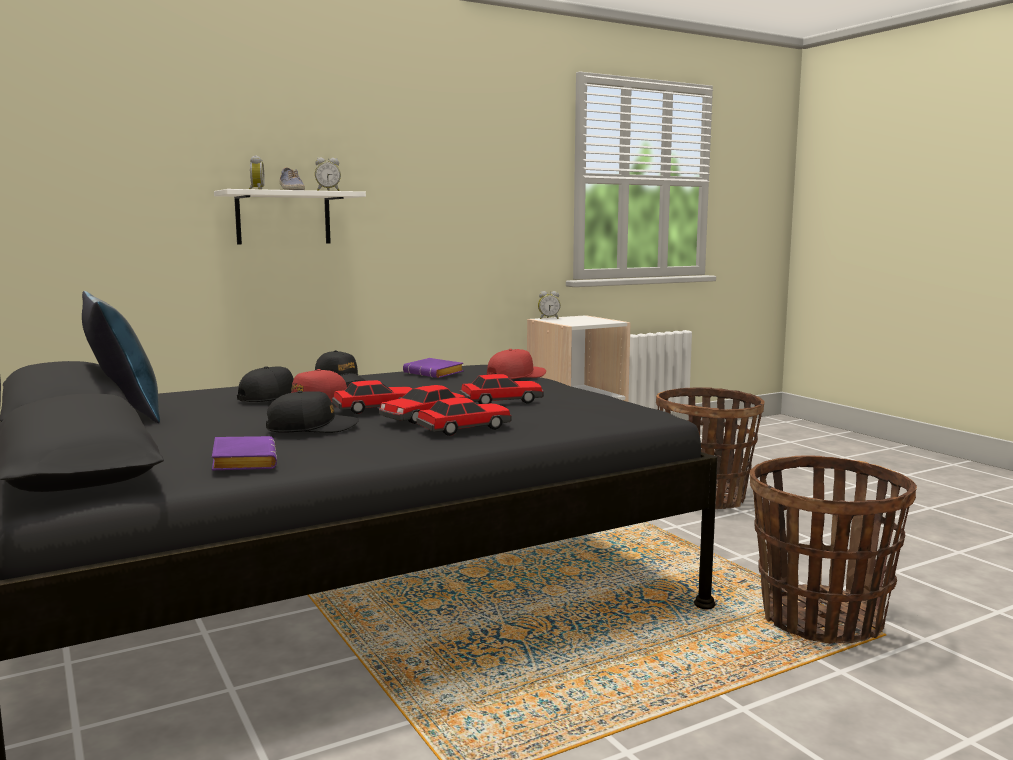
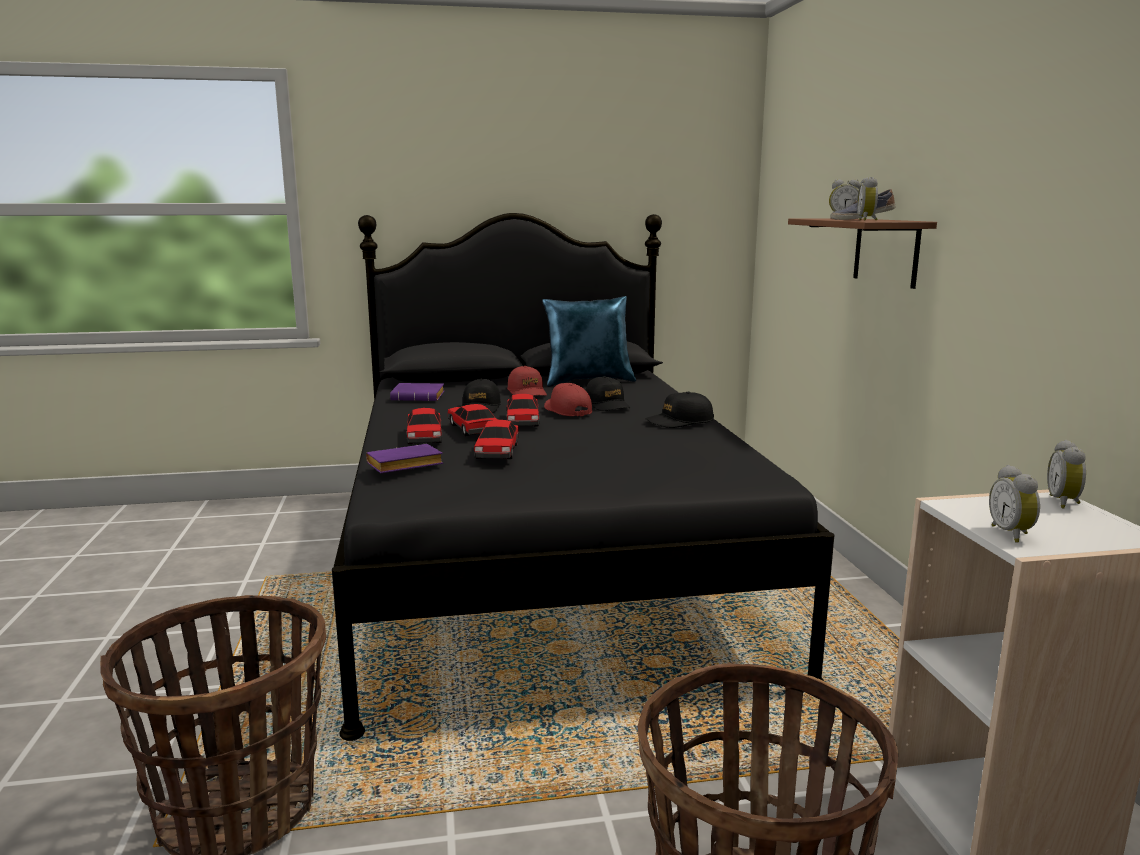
camera: 110 degrees right, 5 degrees up
(283, 218) = (886, 251): white shelf -> brown shelf
(435, 373) = (703, 452): purple book -> purple book (403, 466)
(516, 376) = (659, 479): red cap -> red cap (527, 392)
(601, 321) = (1012, 534): none -> alarm clock

